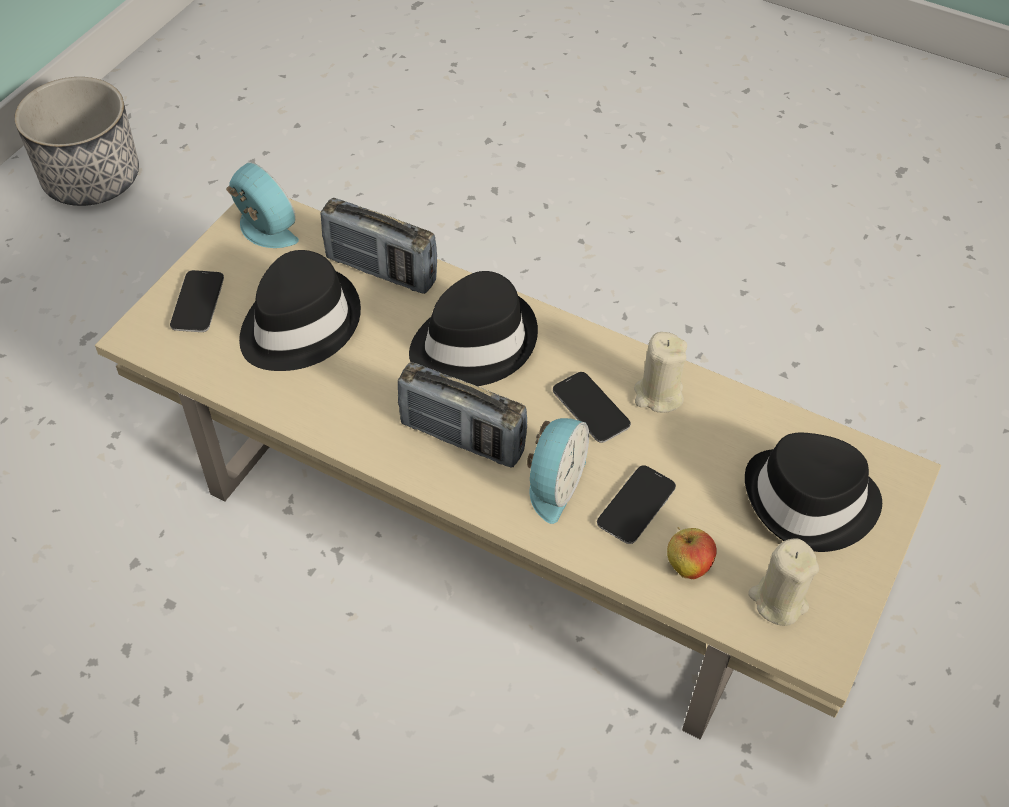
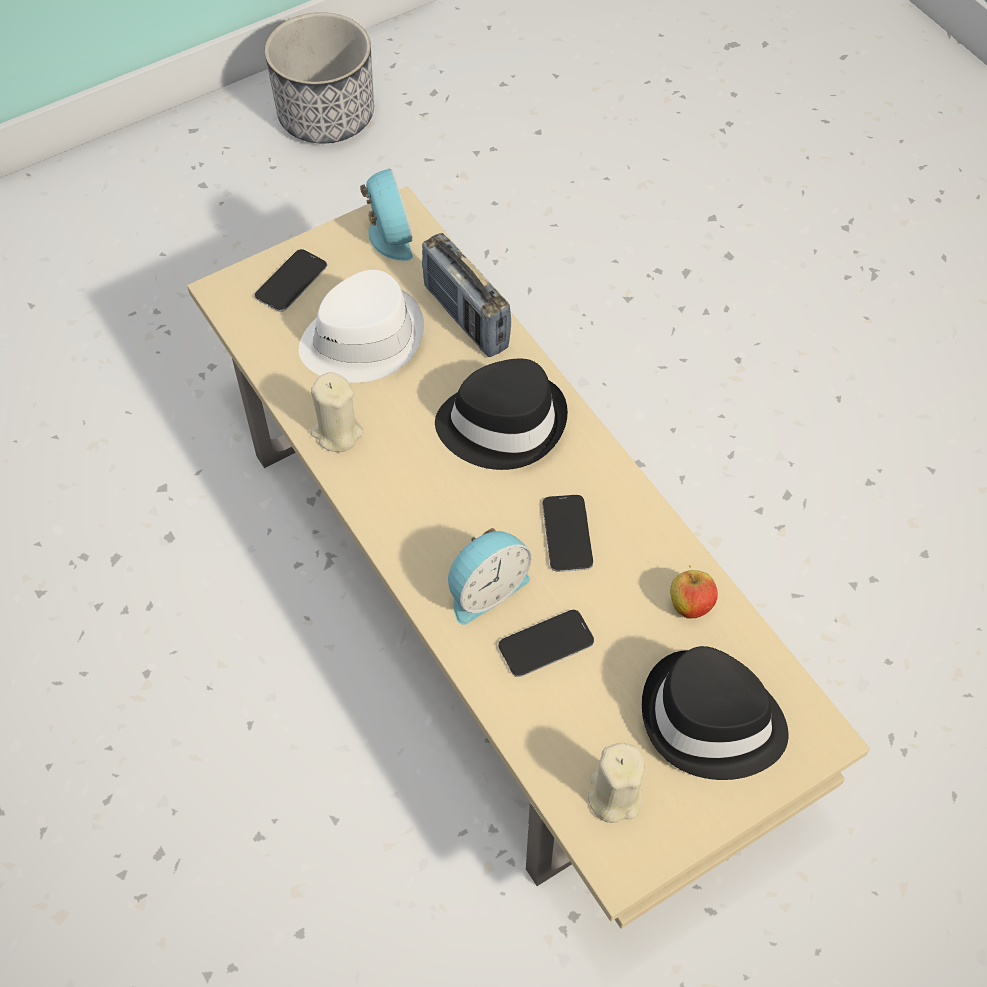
camera: 30 degrees right, 5 degrees up
(298, 324) = (362, 338): black hat -> white hat
(462, 438) = (434, 508): radio -> none
(658, 395) = (638, 550): beige candle -> beige candle (337, 433)
(687, 566) = (554, 722): apple -> apple (690, 605)

